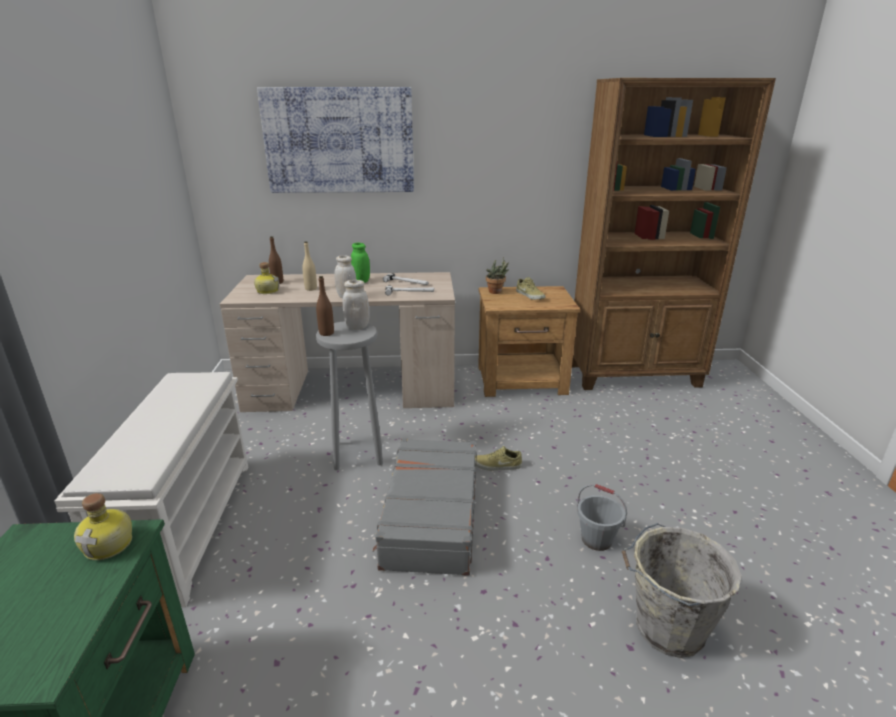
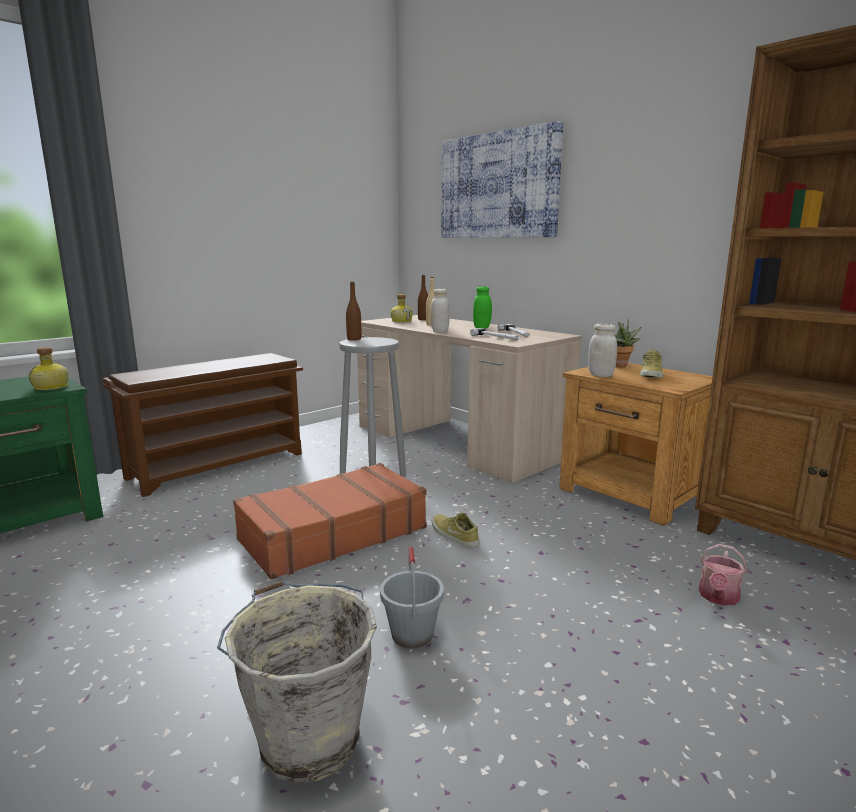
camera: 50 degrees right, 10 degrees down
(187, 525) = (218, 465): white shoe rack -> brown shoe rack
(357, 327) = (383, 341): white jar -> white jar (601, 375)
(430, 516) = (332, 534): grey suitcase -> brown suitcase
(648, 425) = (718, 598): none -> watering can

